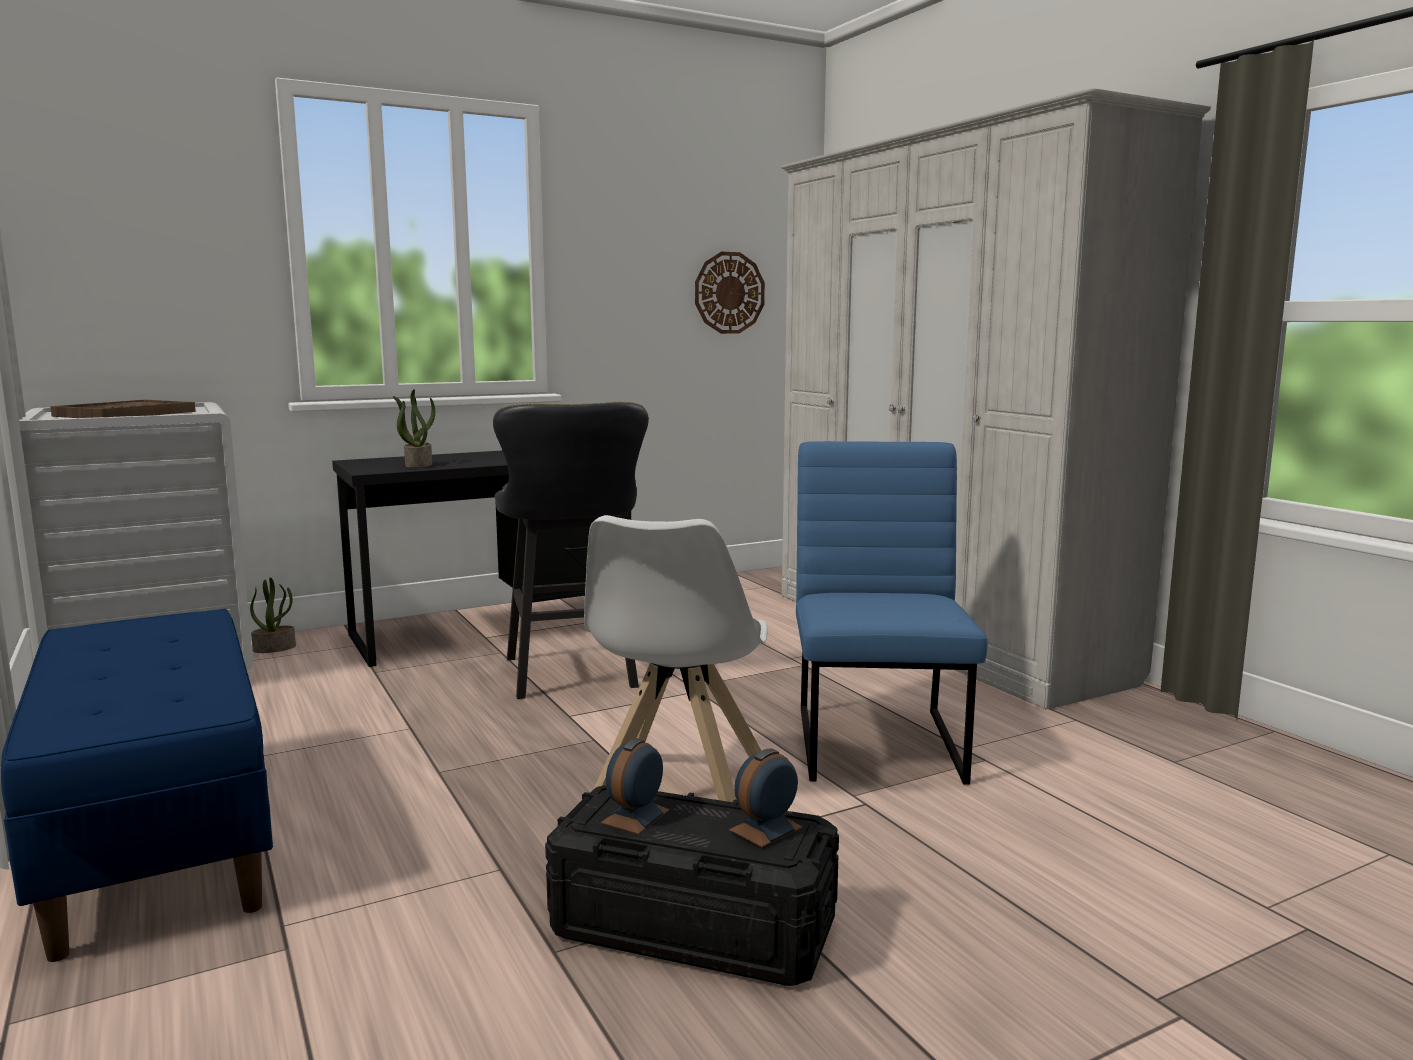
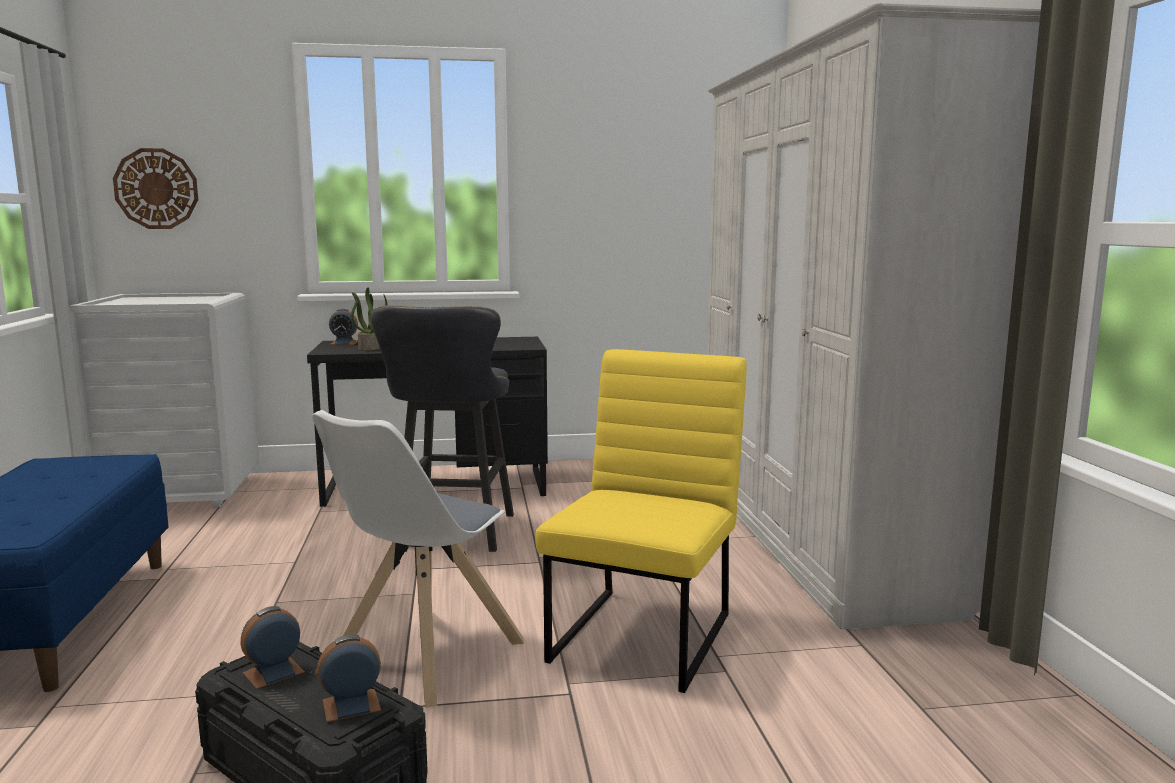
camera: 20 degrees right, 0 degrees up
(125, 414) = (161, 301): brown tray -> none
(275, 648) = (274, 483): potted plant -> none
(370, 461) = (344, 343): none -> alarm clock
(729, 293) = (683, 204): wall clock -> wall clock (156, 189)
(878, 741) = (645, 634): blue chair -> yellow chair

